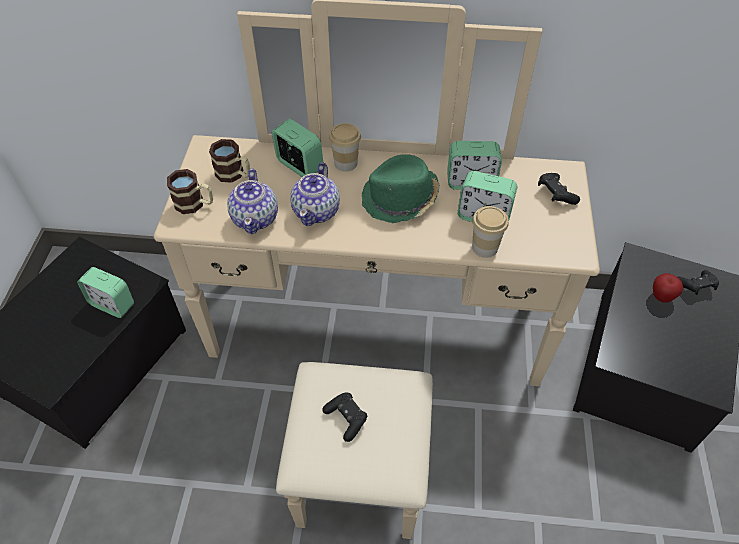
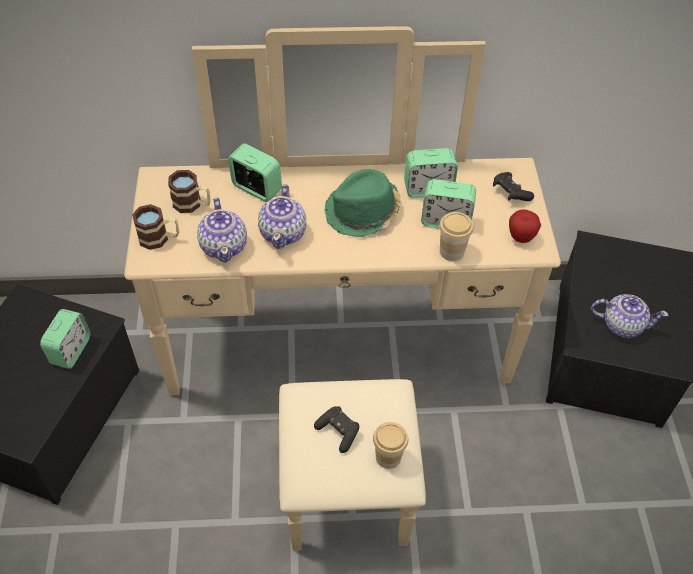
camera: 10 degrees left, 0 degrees up
(112, 304) = (71, 350): alarm clock -> alarm clock turned 90 degrees counterclockwise
(346, 163) = (302, 181): cup -> cup (388, 457)
(660, 343) = (621, 324): none -> teapot
(661, 297) = (618, 280): apple -> apple (520, 237)
(695, 287) = (648, 267): black game controller -> none

